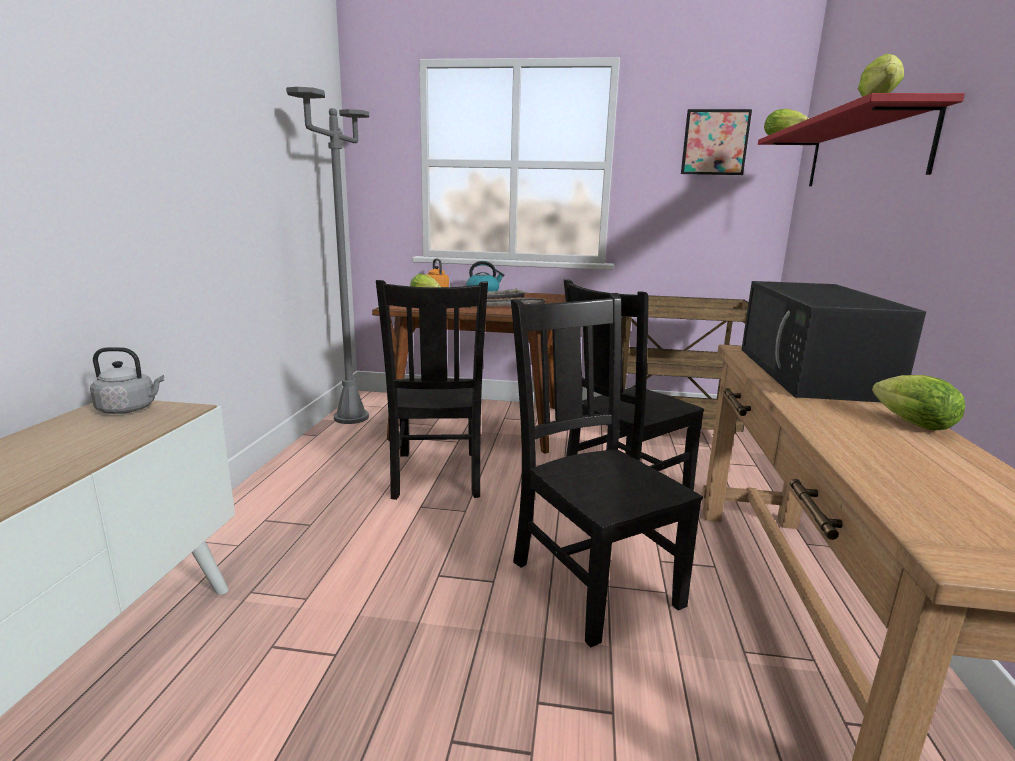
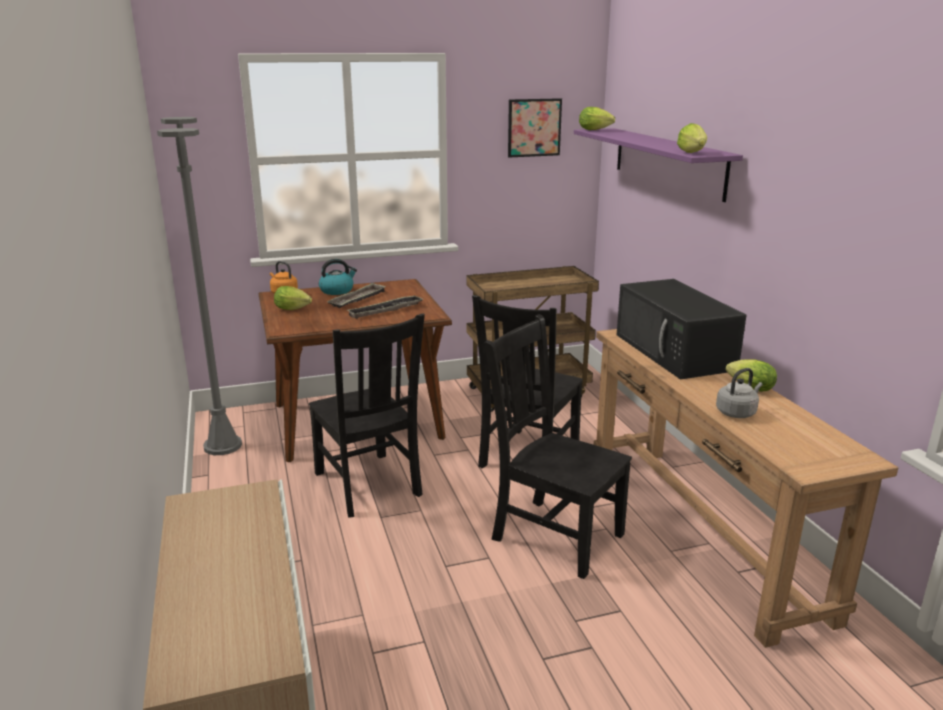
camera: 25 degrees left, 5 degrees up
(130, 409) = (214, 502): grey kettle -> grey kettle (737, 412)
(863, 152) = (667, 162): red shelf -> purple shelf

